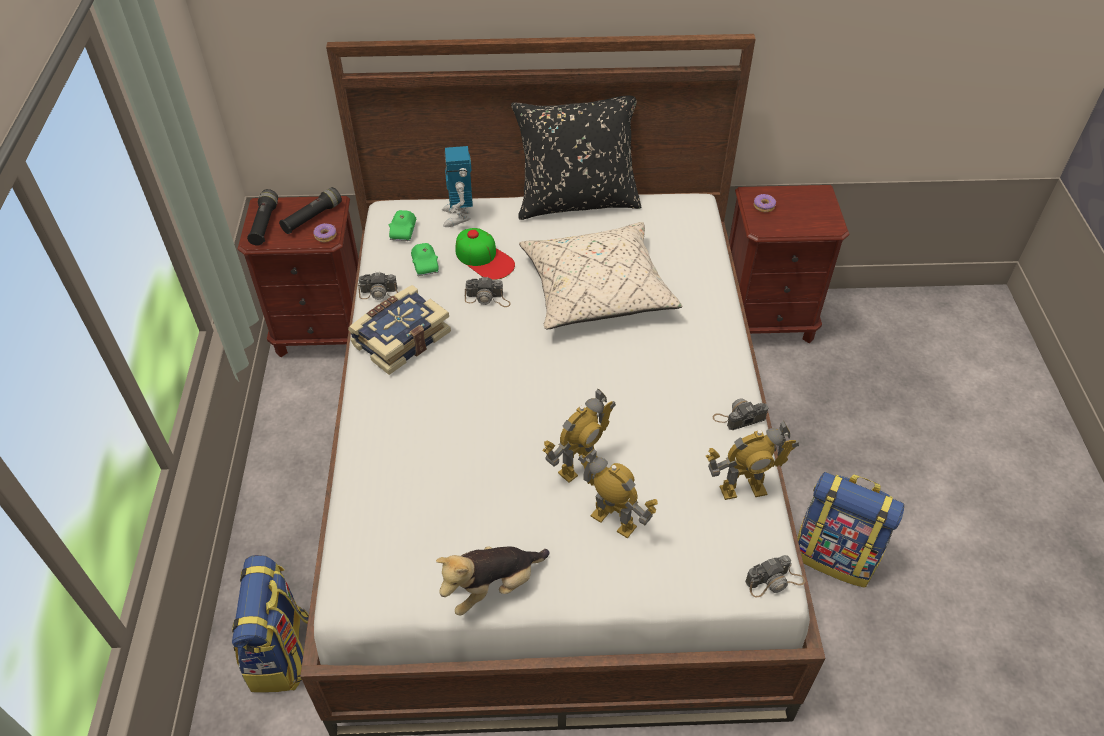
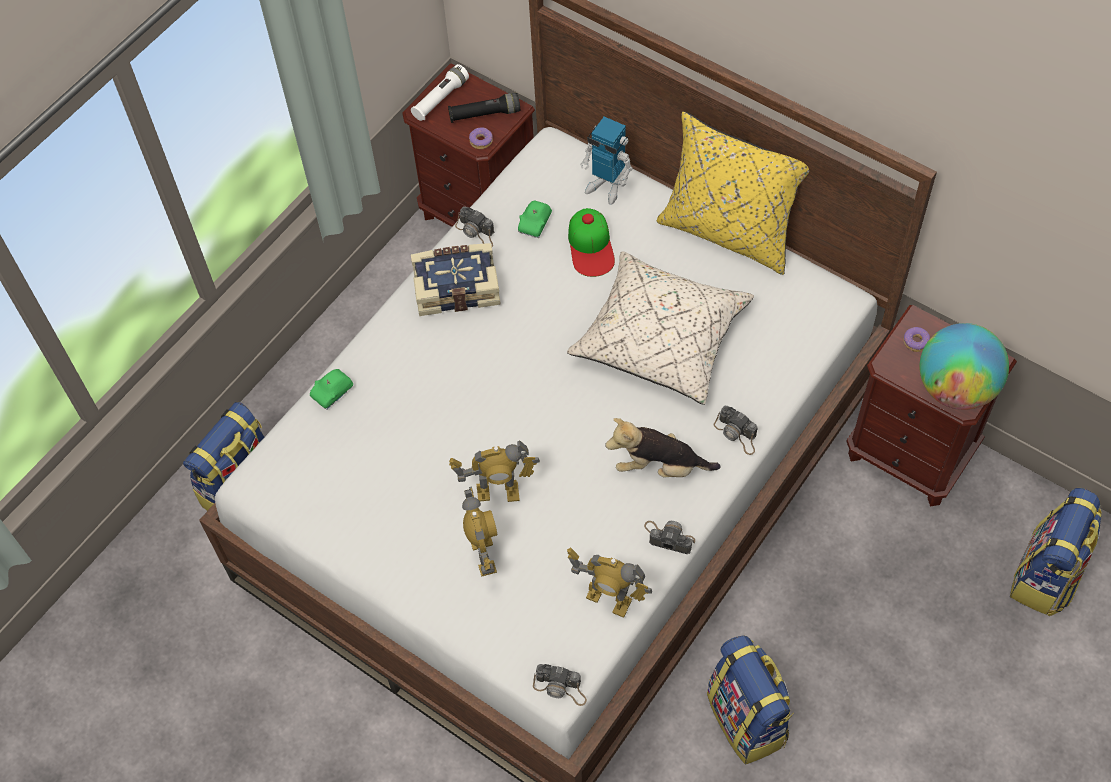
camera: 40 degrees right, 10 degrees up
(264, 224) = (440, 99): black flashlight -> white flashlight
(404, 231) = (545, 177): green toy car -> green toy car (333, 393)
(458, 216) = (606, 187): toy robot -> toy robot turned 90 degrees counterclockwise
(487, 299) = (559, 290): camera -> camera (737, 434)
(493, 587) = (352, 546): plush toy -> plush toy (659, 466)
(576, 201) = (729, 232): black pillow -> yellow pillow
(816, 219) = (955, 388): none -> globe
(915, 343) = (1046, 577): none -> backpack

